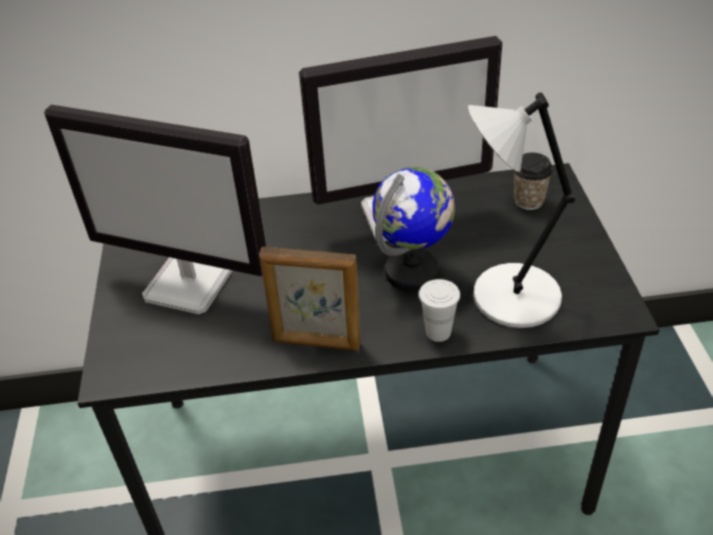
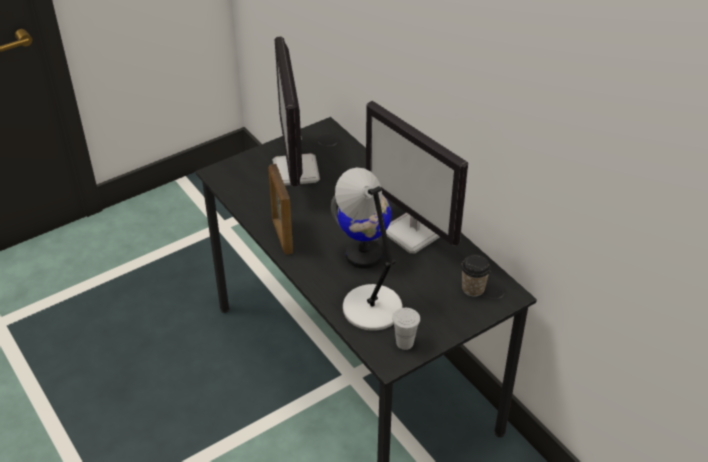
camera: 60 degrees right, 0 degrees up
(438, 332) = (320, 282): white cup -> white cup (404, 343)

